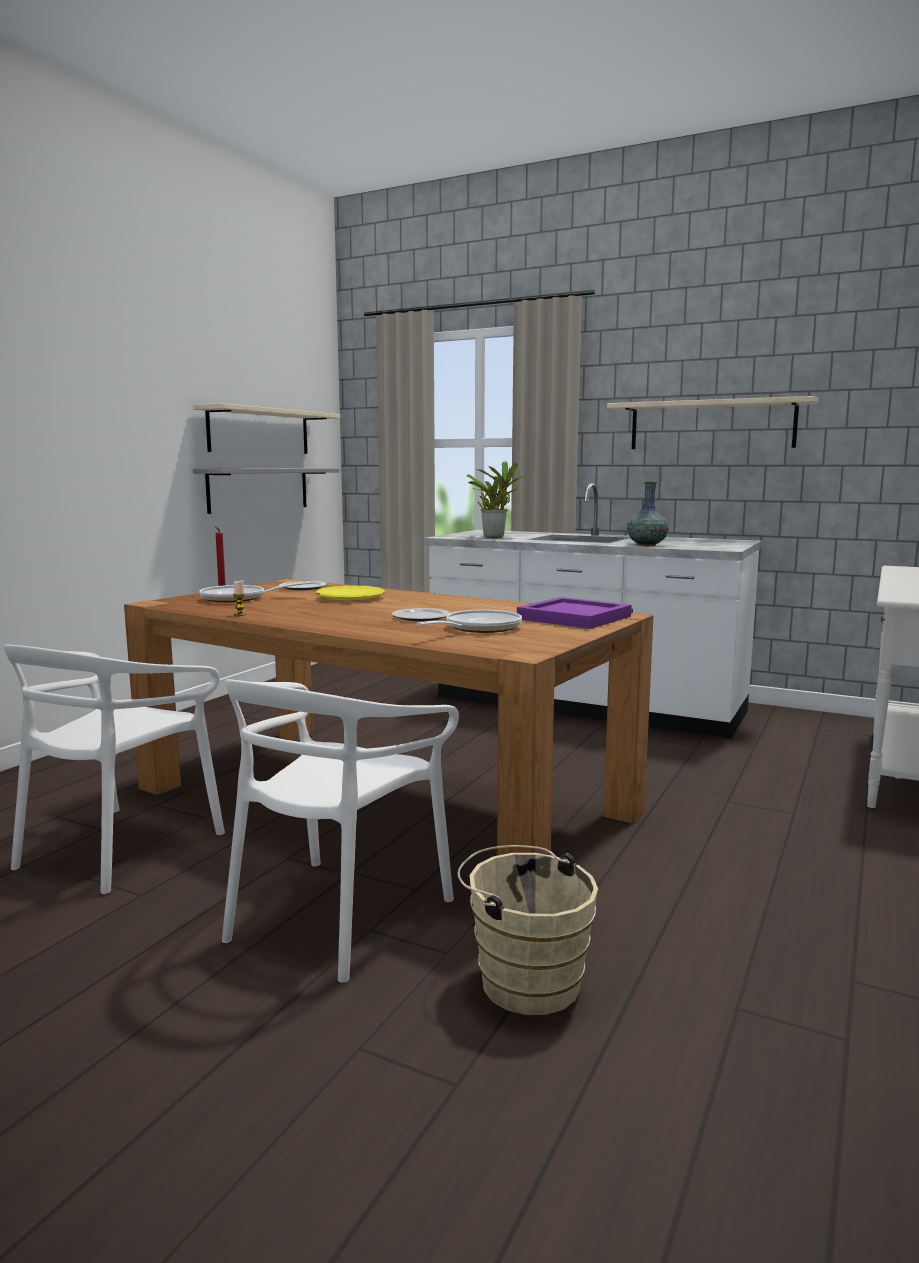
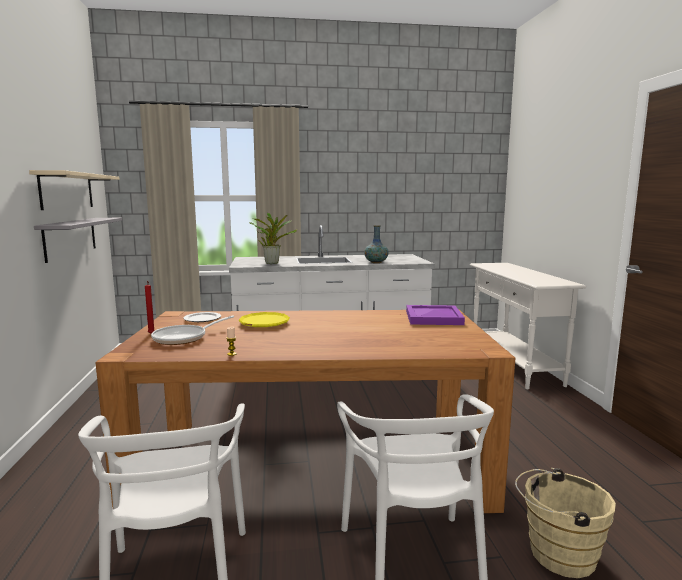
camera: 35 degrees left, 0 degrees up
(420, 617) = (356, 333): plate -> none
(478, 628) = (413, 336): frying pan -> none
(711, 425) = (376, 190): beige shelf -> none

